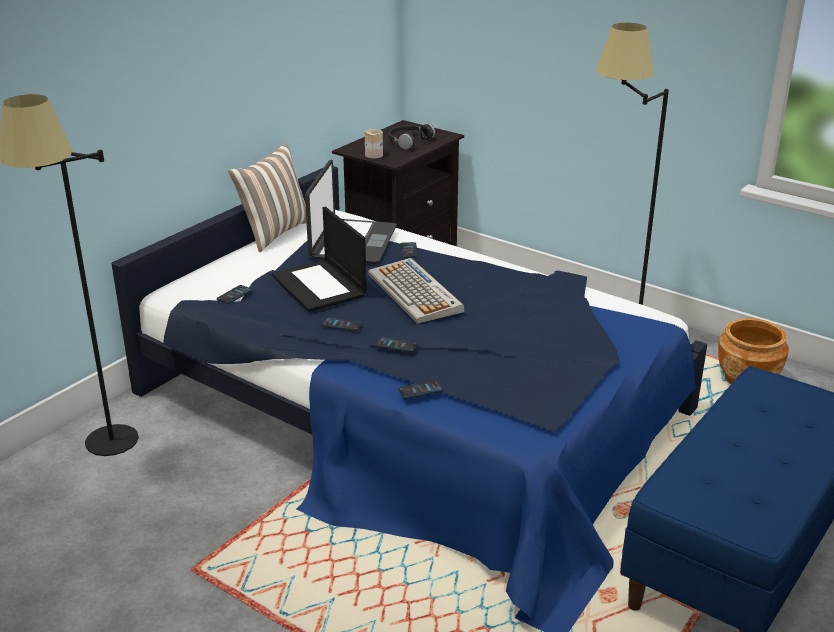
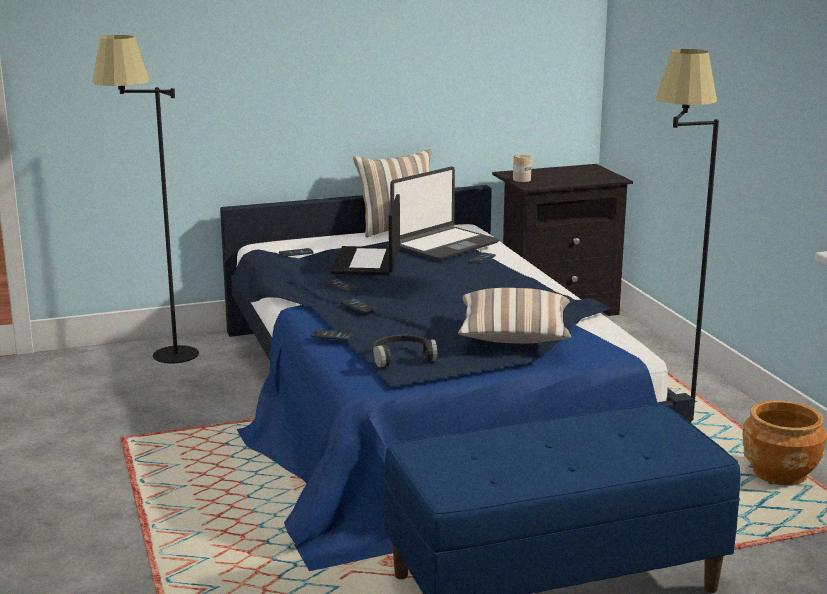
camera: 35 degrees right, 10 degrees down
(408, 141) = (570, 176): black headphones -> black headphones (401, 357)
(416, 293) = (432, 281): keyboard -> none
(569, 337) = (514, 338): none -> pillow

